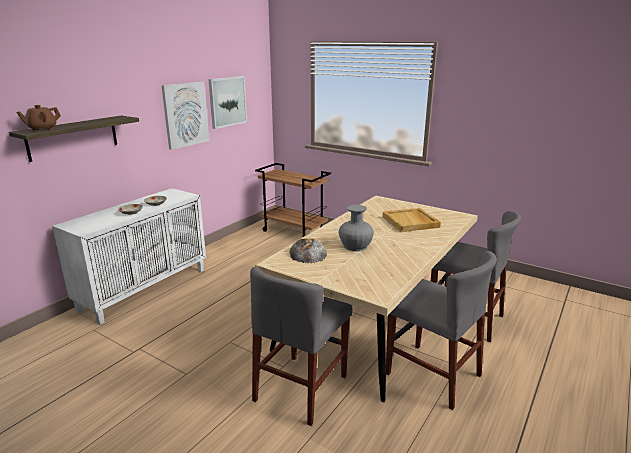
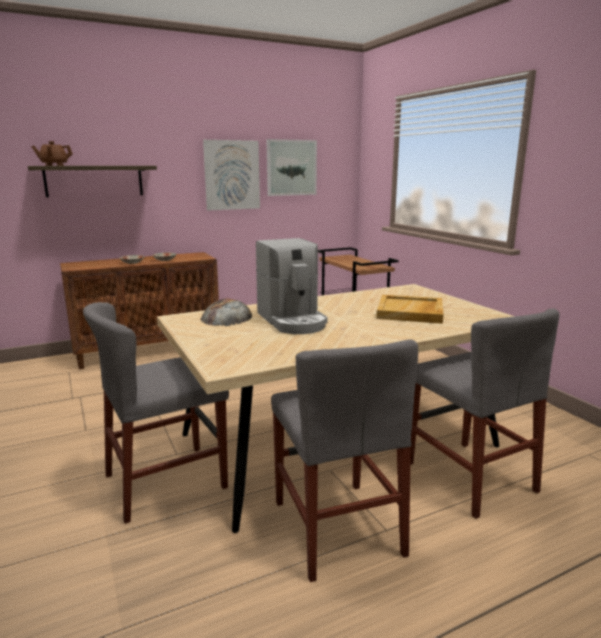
camera: 30 degrees right, 5 degrees down
(145, 288) = (149, 350): white cabinet -> brown cabinet
(355, 246) = (292, 321): grey vase -> coffee machine

